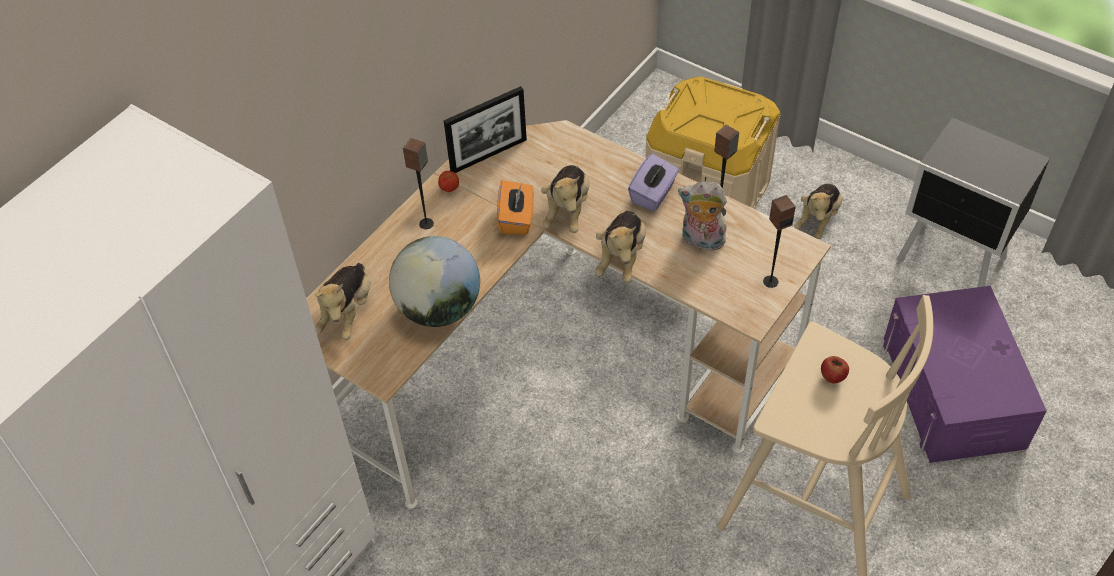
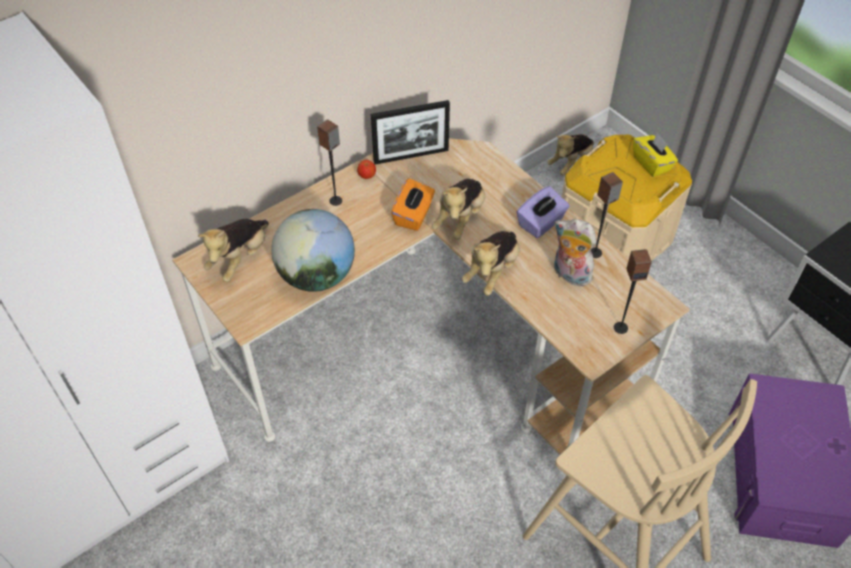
camera: 15 degrees right, 0 degrees up
(735, 103) = (652, 163): none -> yellow tissue box
(818, 219) = (705, 286): plush toy -> plush toy (571, 163)
(832, 377) = (648, 433): apple -> none

